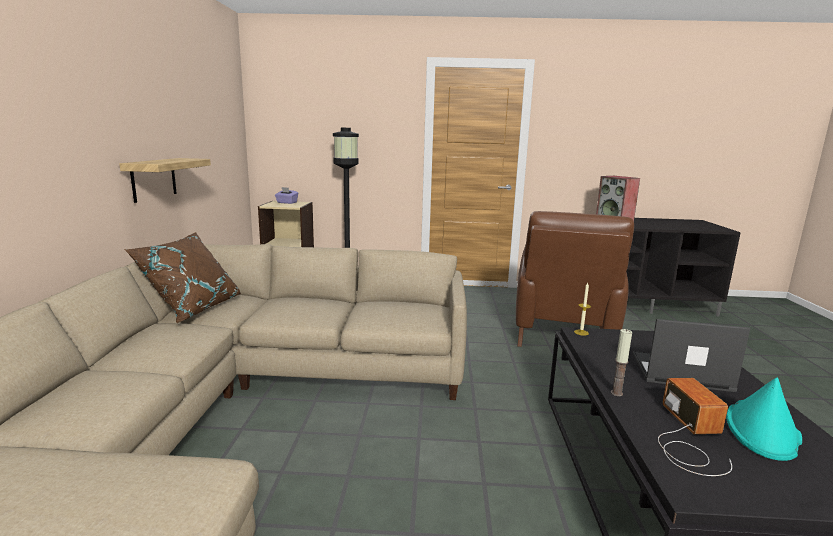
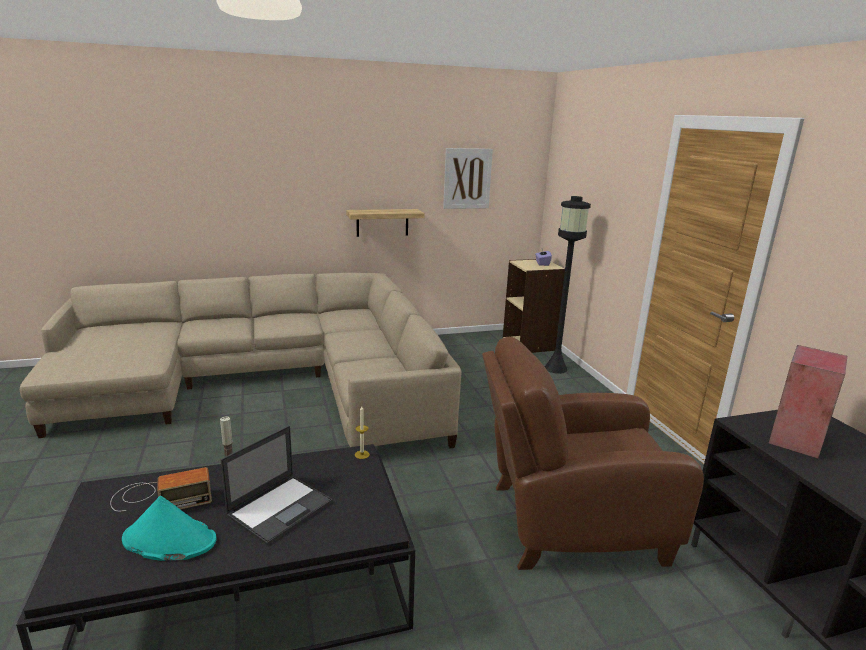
camera: 70 degrees right, 5 degrees up
(193, 308) = (337, 314): brown pillow -> none
(206, 120) = (467, 178): none -> picture
(679, 372) = (281, 508): laptop -> laptop turned 45 degrees clockwise

